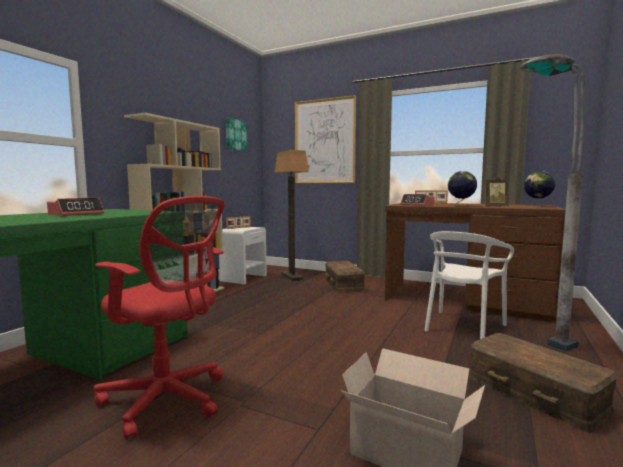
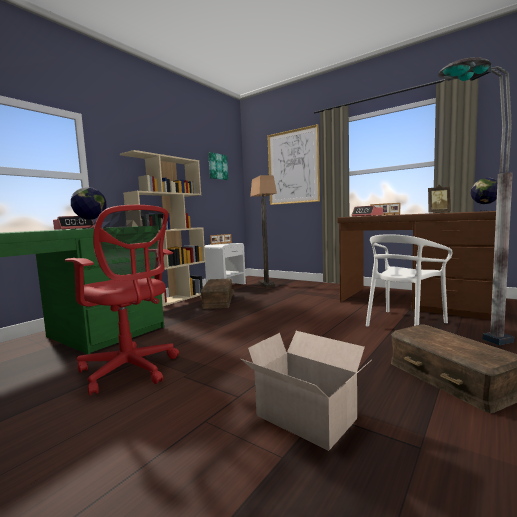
camera: 10 degrees right, 0 degrees up
(343, 284) = (308, 290): brown storage box -> brown storage box (217, 301)
(461, 206) = (406, 214): globe -> globe (91, 228)

